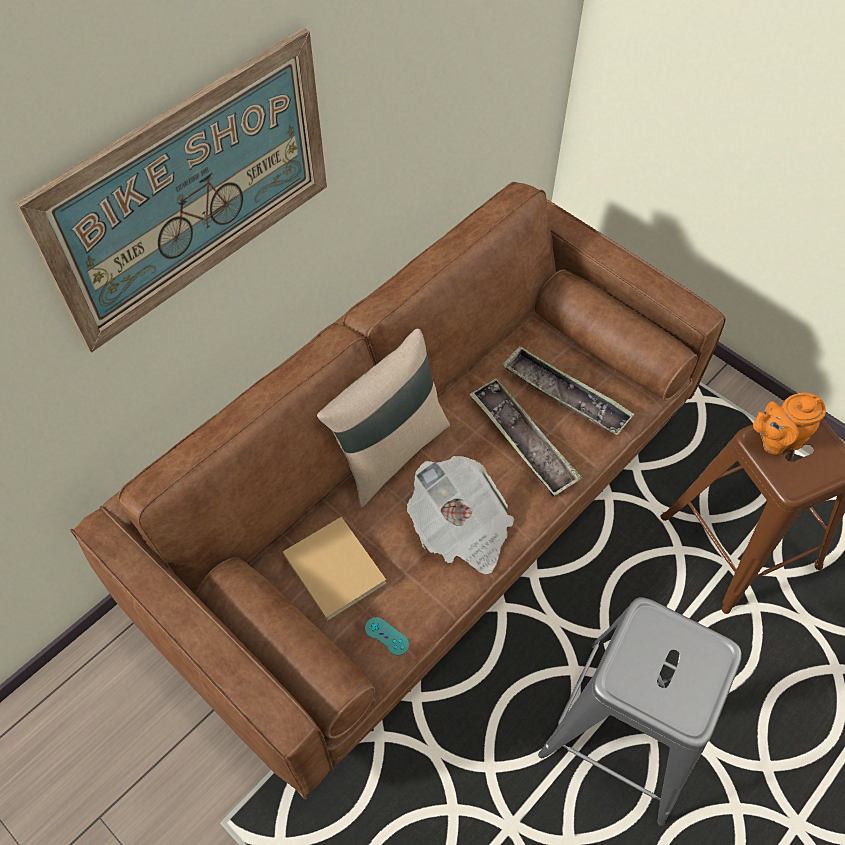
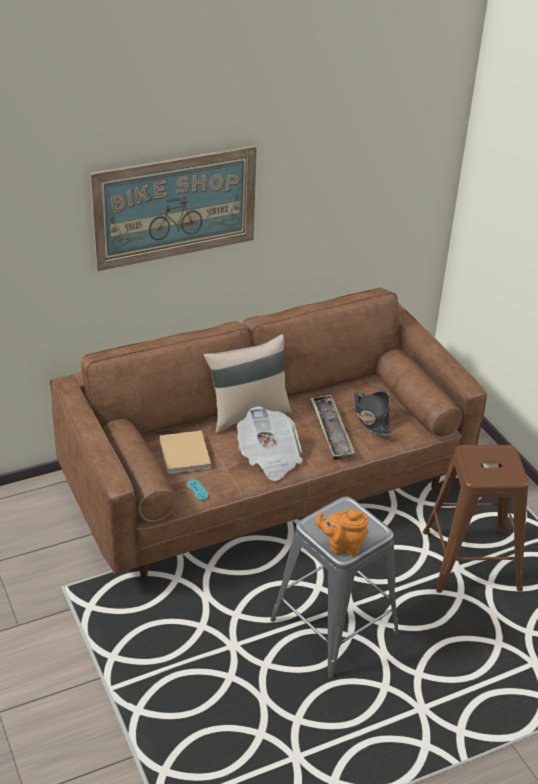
camera: 20 degrees right, 20 degrees down
(565, 395) = (371, 417): tray -> black hat
(776, 439) = (480, 454): orange teapot -> orange teapot (342, 546)

